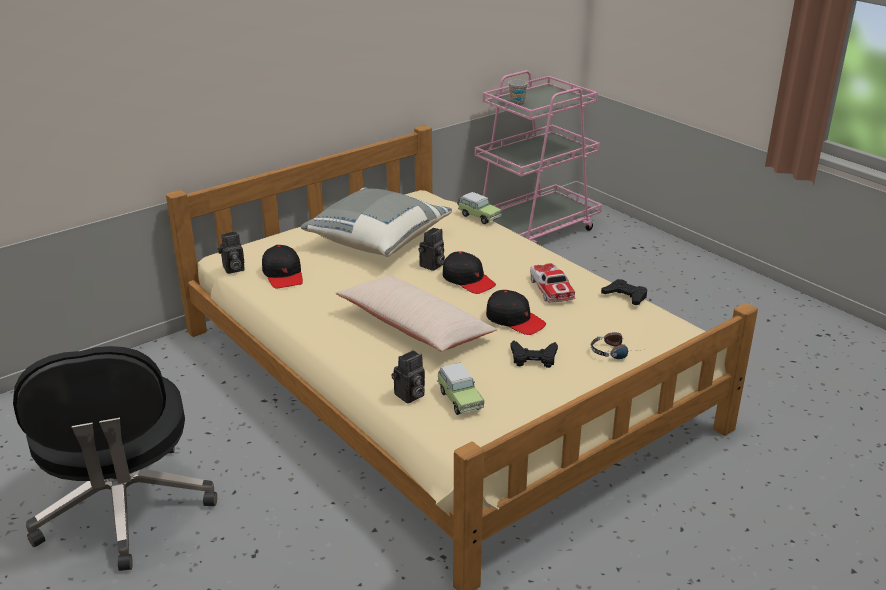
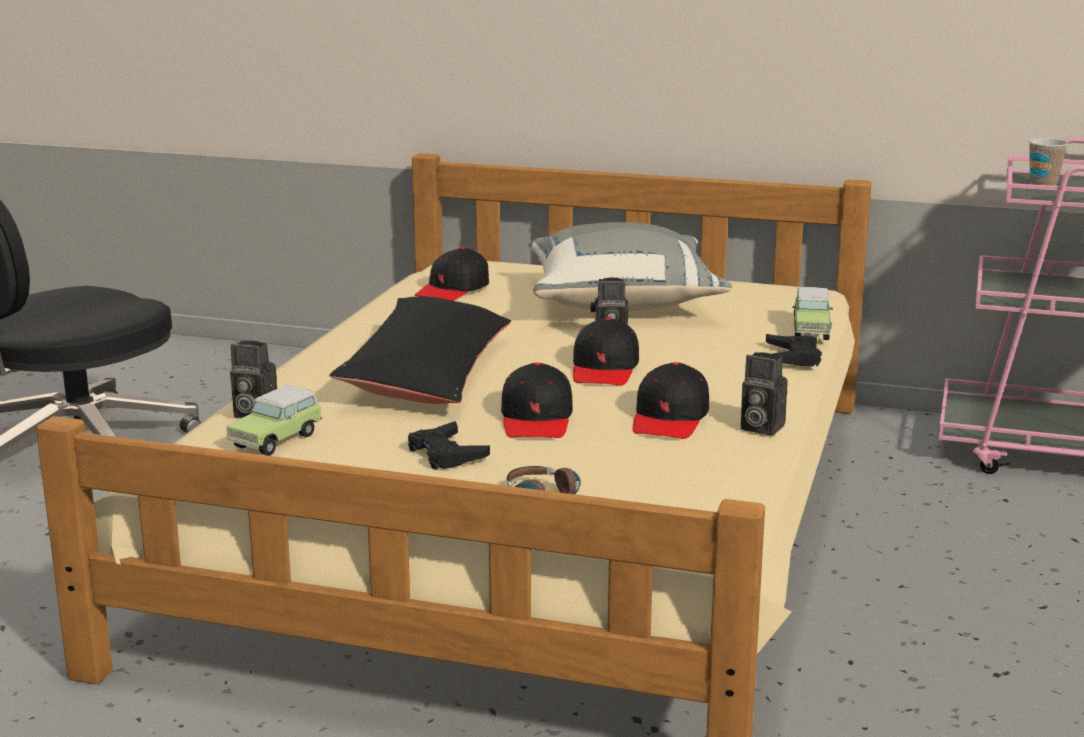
camera: 55 degrees right, 10 degrees down
(233, 269) = (429, 270): camera -> camera (759, 427)
(414, 327) = (427, 375): beige pillow -> black pillow
(551, 289) = (670, 419): toy car -> black cap
(625, 296) = (743, 469): black game controller -> black game controller (793, 357)

